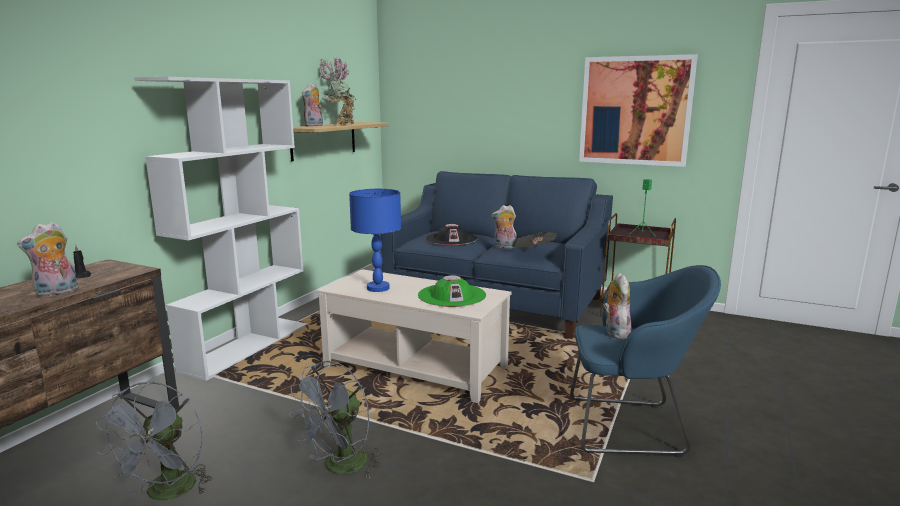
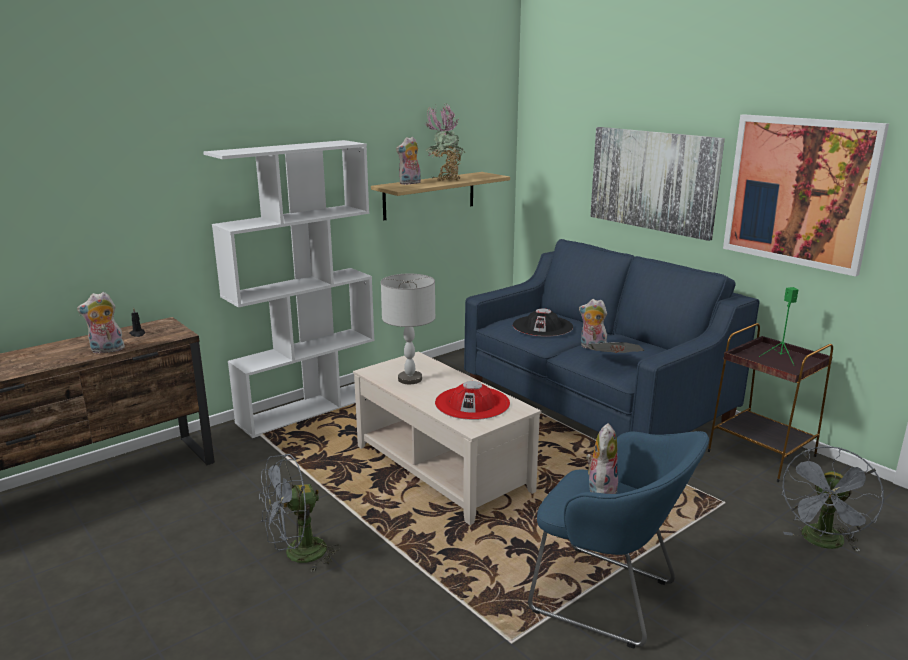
camera: 25 degrees right, 5 degrees up
(167, 494) = (159, 537): grey fan -> grey fan (823, 543)
(378, 288) = (410, 379): blue table lamp -> grey table lamp
(452, 295) = (472, 403): green hat -> red hat
(513, 116) = (653, 180): none -> picture

